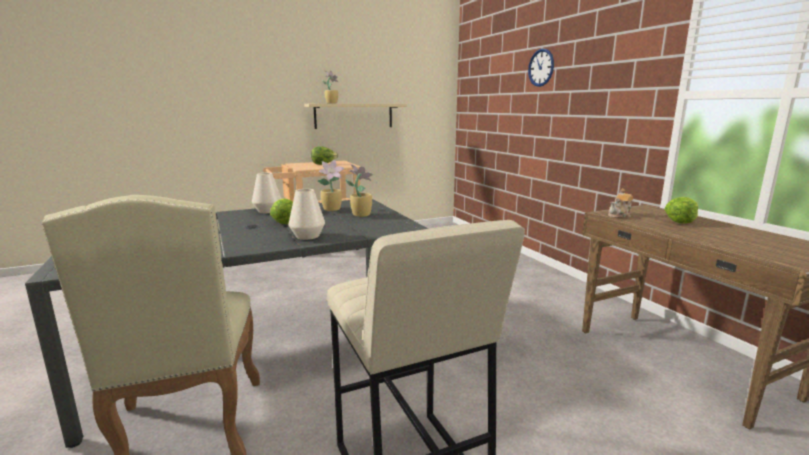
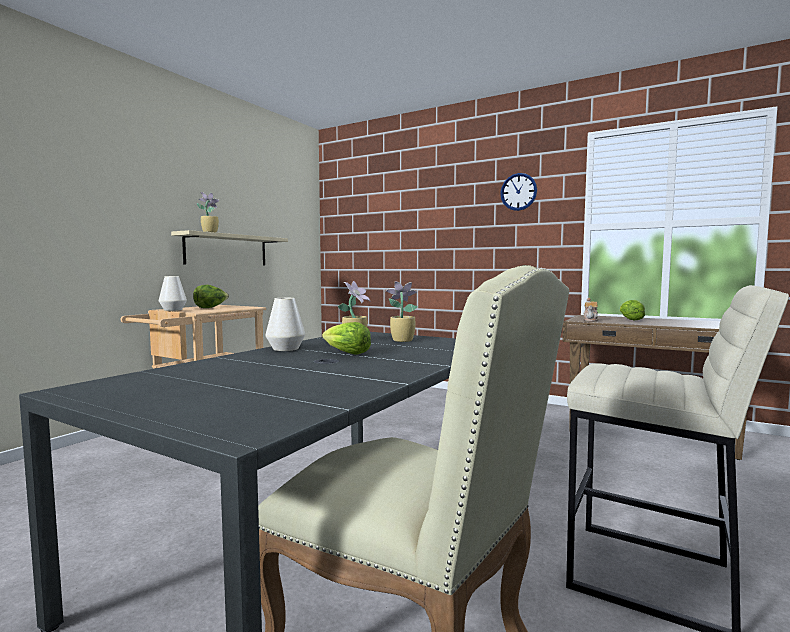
camera: 35 degrees left, 10 degrees down
(307, 236) = (420, 358): white vase -> white vase (173, 310)
(541, 67) = (438, 206): wall clock -> wall clock (518, 192)

